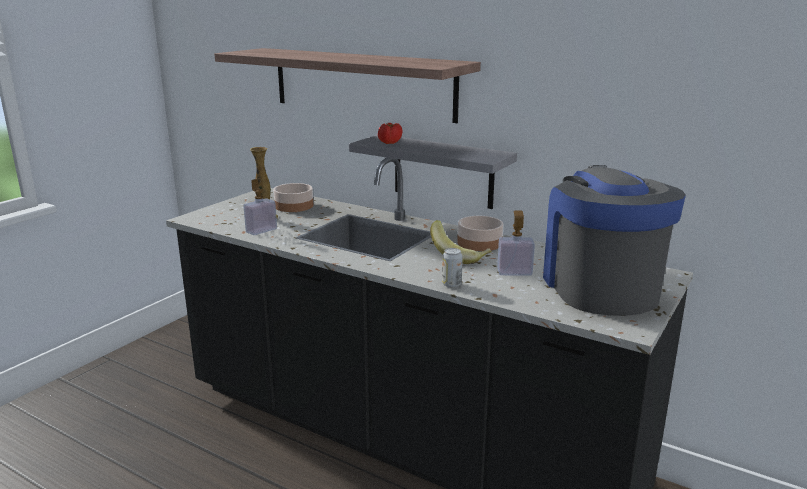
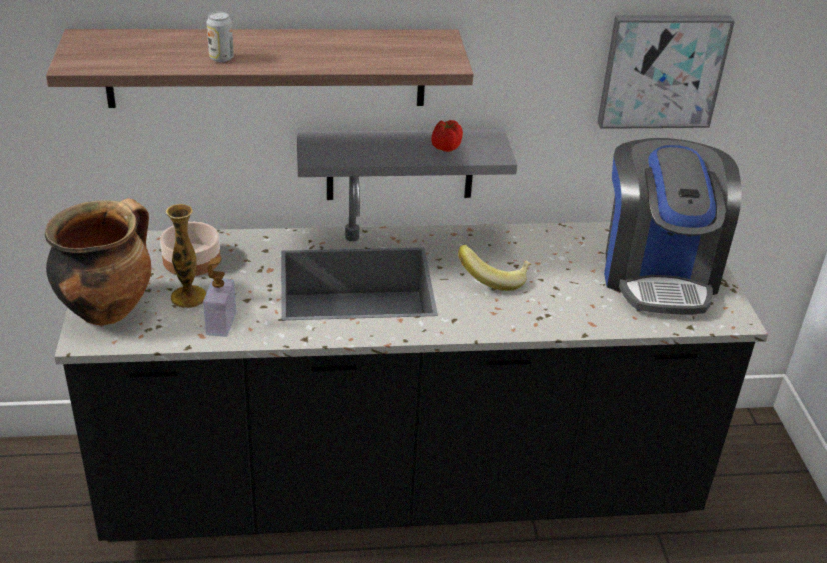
camera: 40 degrees left, 15 degrees up
(220, 211) = (108, 309): none -> cooking pot
(389, 143) = (345, 150): tomato -> tomato (445, 147)
(451, 284) = (539, 326): can -> can (221, 58)
(480, 243) = (487, 248): bowl -> none
(514, 272) = (570, 282): soap dispenser -> none
(600, 287) = (658, 273): coffee machine -> coffee machine turned 135 degrees counterclockwise
(649, 112) = (662, 70): none -> picture

